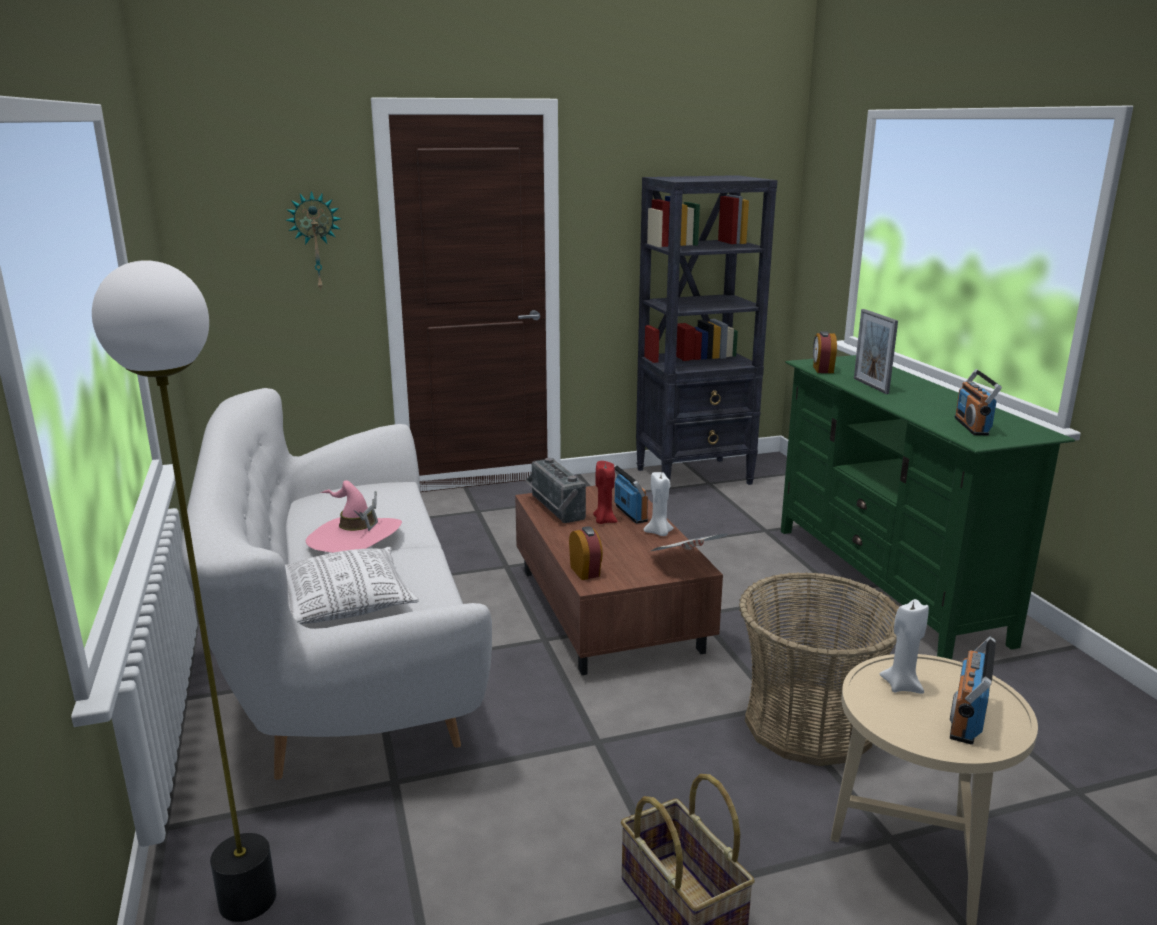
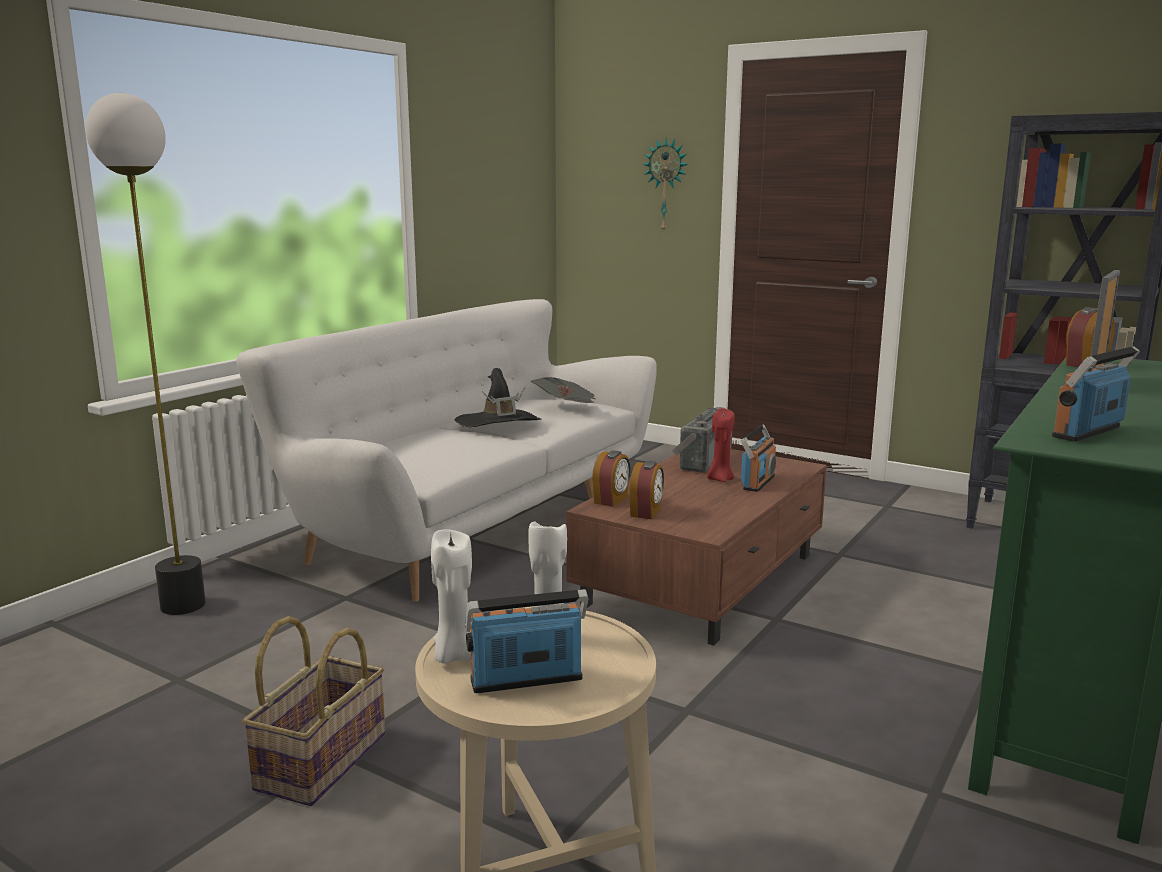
camera: 50 degrees right, 5 degrees down
(345, 604) = (401, 450): pillow -> none
(355, 538) = (498, 423): pink hat -> black hat
(629, 570) = (646, 512): none -> alarm clock
(659, 533) = (745, 501): white candle -> white candle (453, 655)
(687, 562) = (711, 526): newspaper -> newspaper (566, 409)
(809, 724) = (683, 738): basket -> none

